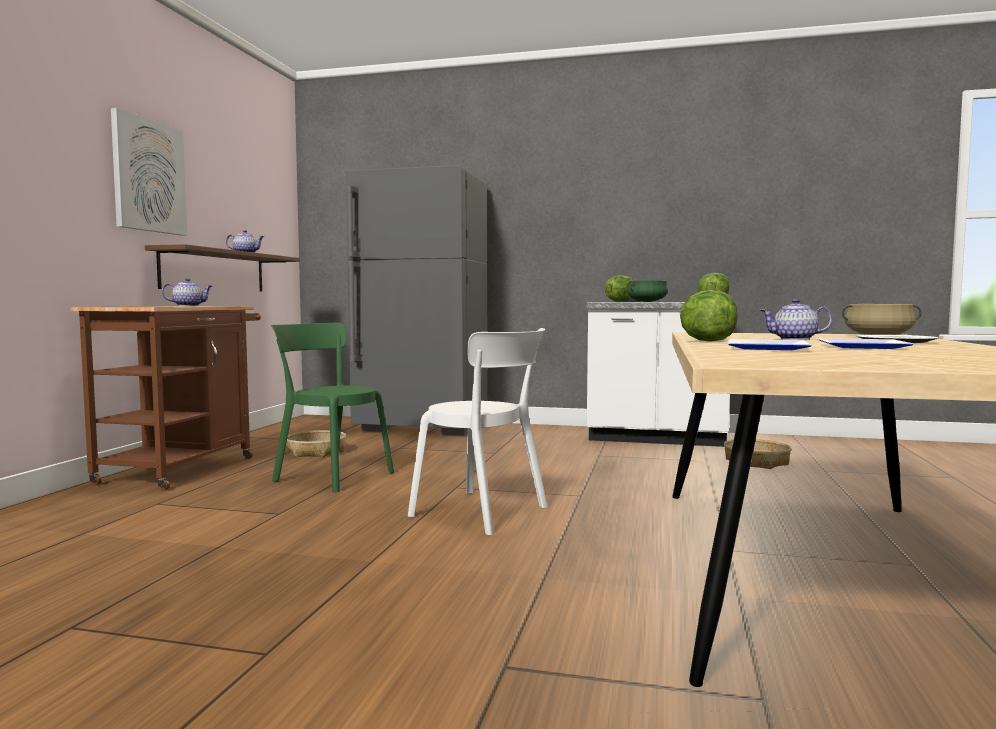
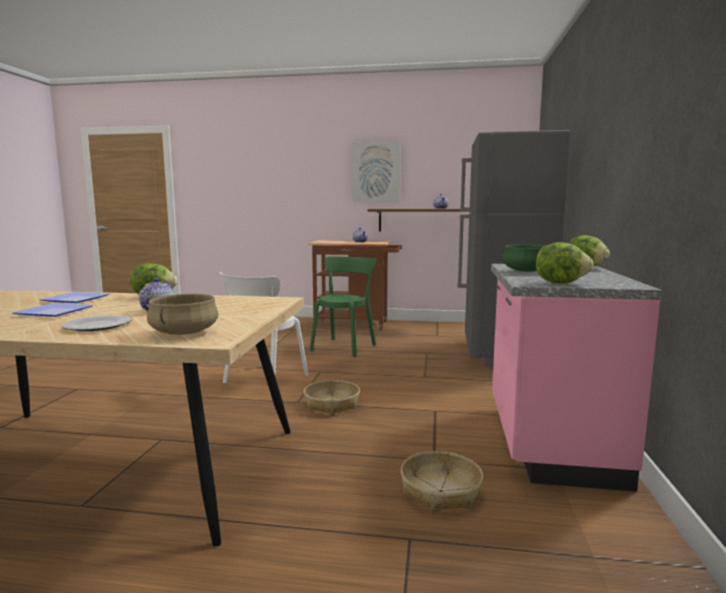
camera: 85 degrees right, 5 degrees up
(316, 451) = (404, 338): basket -> basket (332, 404)
(656, 438) = (548, 441): white counter -> pink counter

